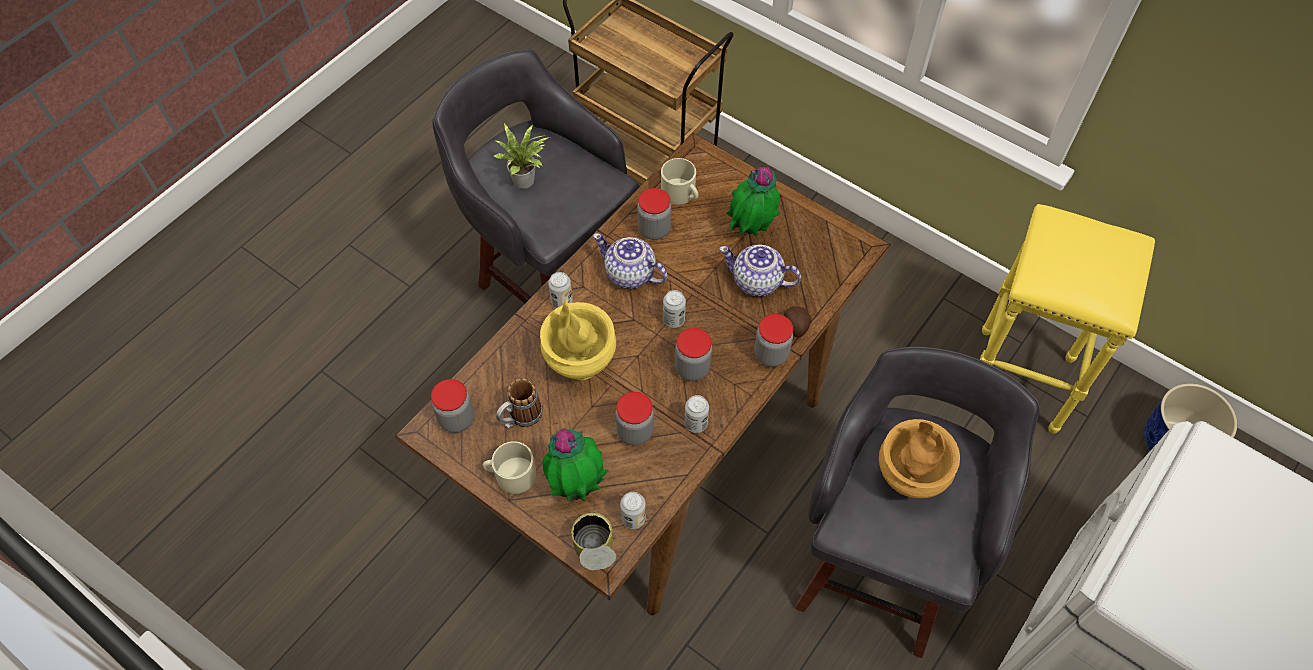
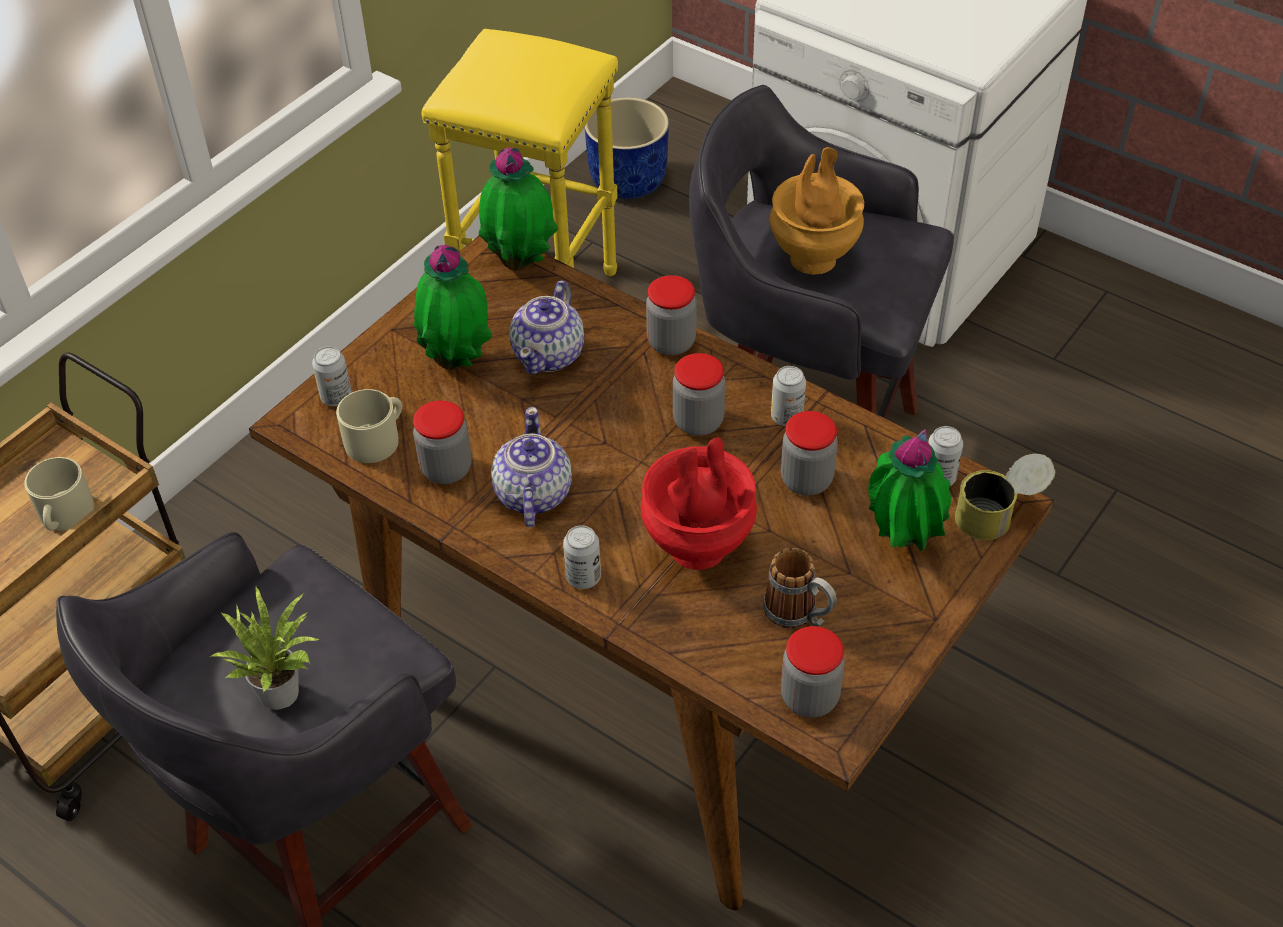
camera: 90 degrees left, 10 degrees down
(510, 475) = (895, 619): beige mug -> beige mug (64, 515)
(580, 363) = (697, 548): yellow vase -> red vase
(630, 274) = (532, 495): teapot -> teapot turned 150 degrees clockwise
(673, 320) = (616, 443): can -> can (336, 397)
(796, 327) = (626, 318): potato -> none
(852, 264) = (521, 262): none -> potted plant

